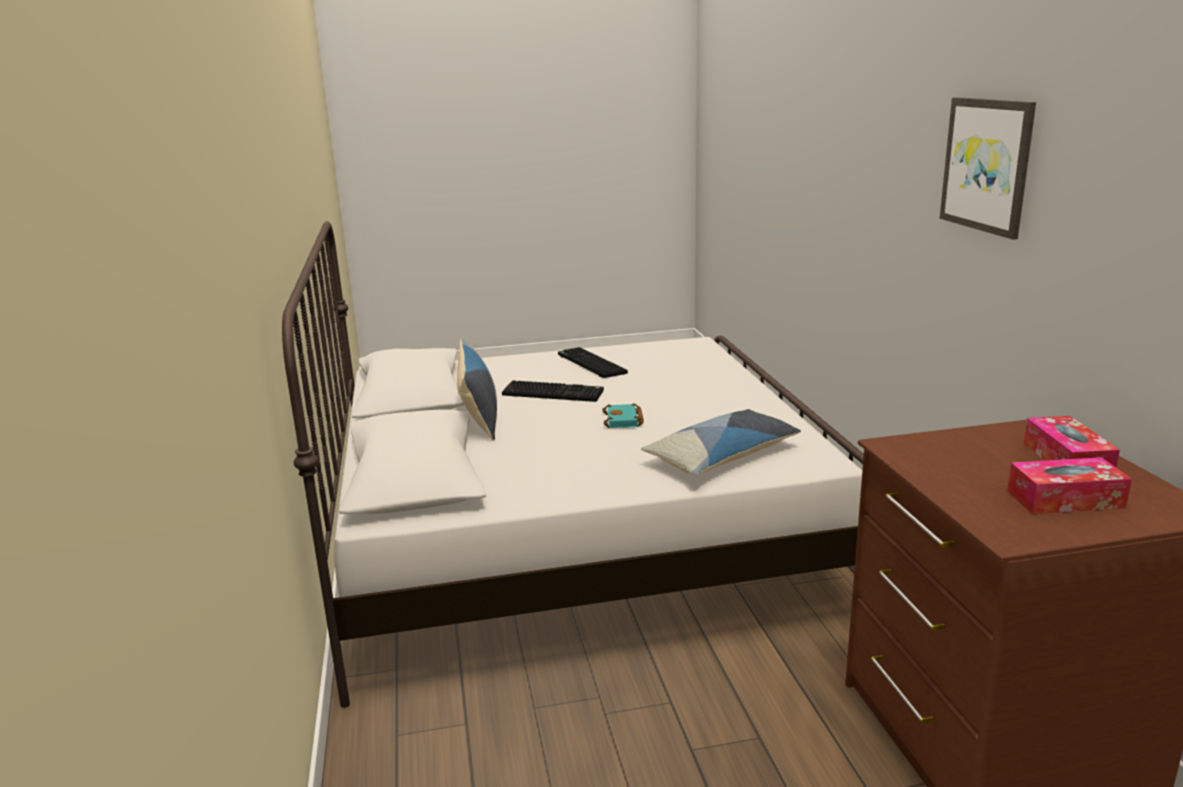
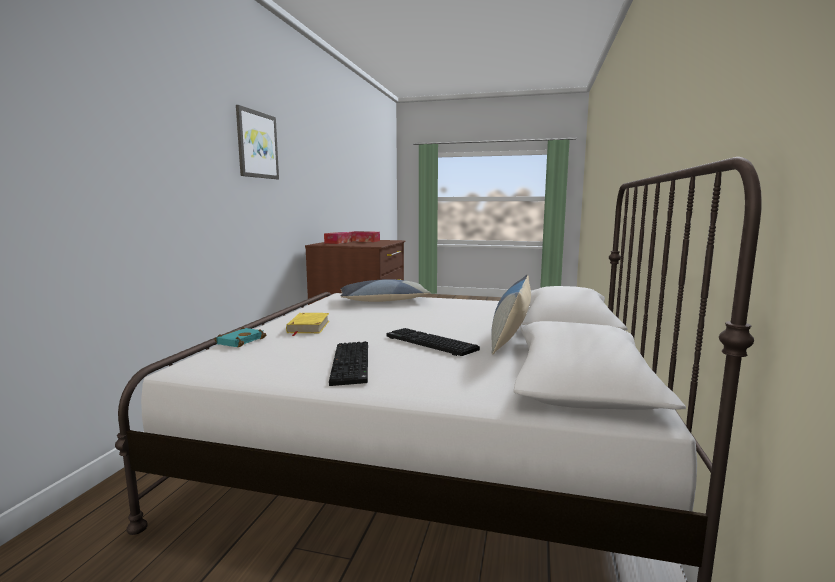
camera: 155 degrees left, 10 degrees down
(624, 420) = (405, 319): turquoise book -> turquoise book (240, 340)
(705, 387) = (308, 327): none -> yellow book

